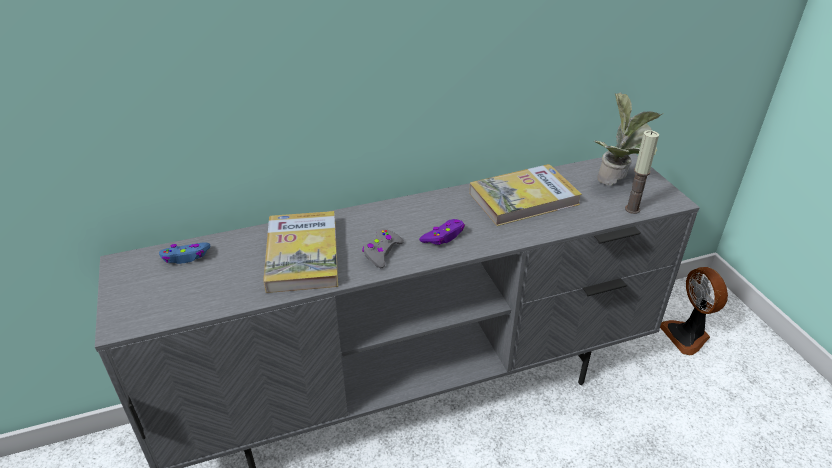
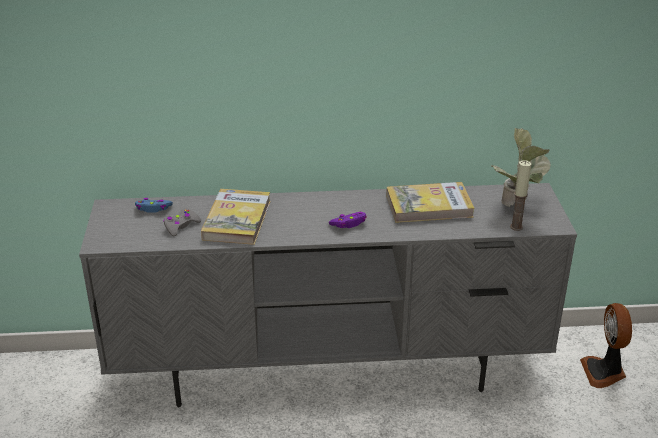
camera: 15 degrees right, 5 degrees down
(382, 252) = (296, 227): grey game controller -> grey game controller (181, 226)

